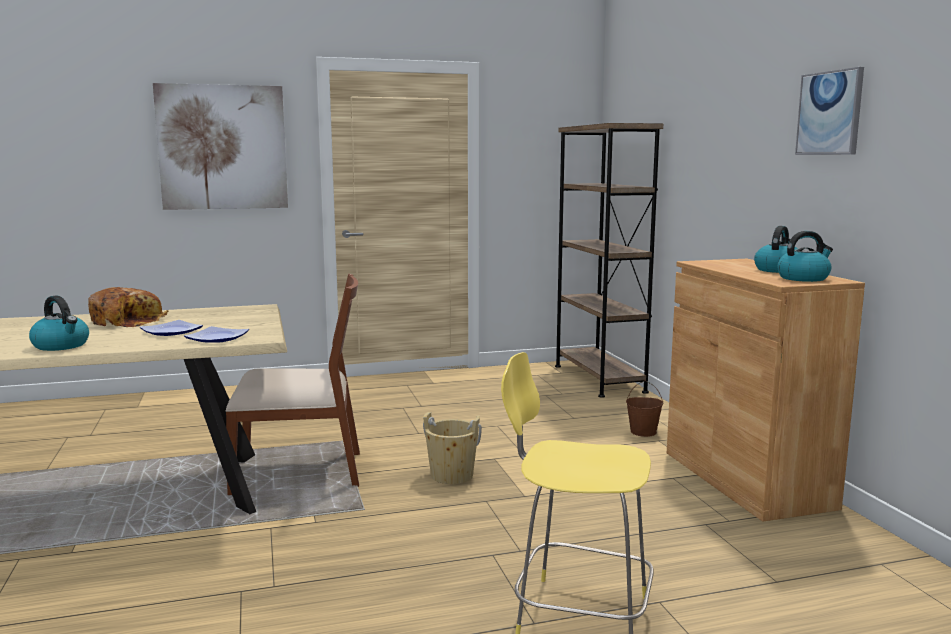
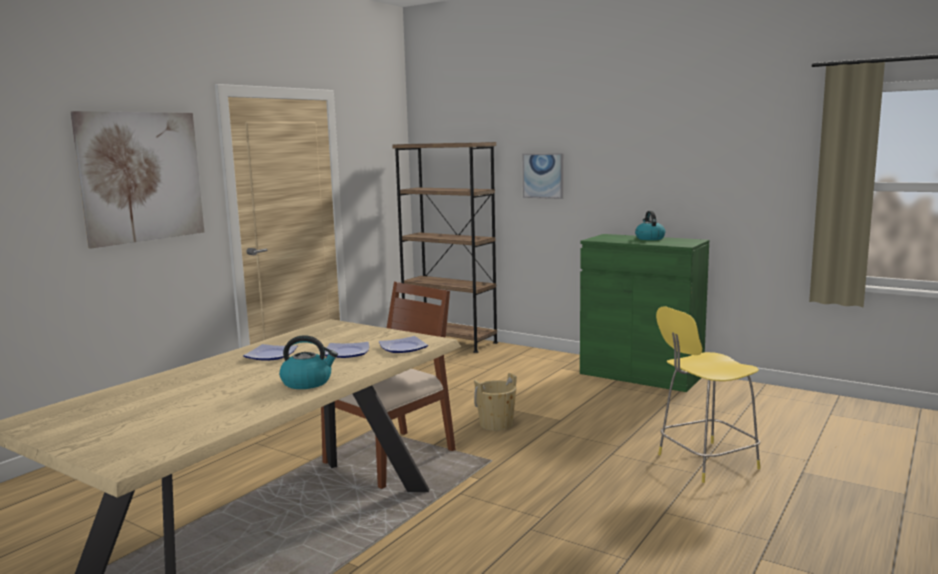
camera: 40 degrees left, 0 degrees up
(128, 321) = (270, 356): bread -> plate
(643, 432) = (544, 366): brown bucket -> none
(746, 479) = (641, 374): brown cabinet -> green cabinet
(803, 278) = (680, 241): kettle -> none
(830, 113) = (666, 140): picture -> picture (543, 175)

